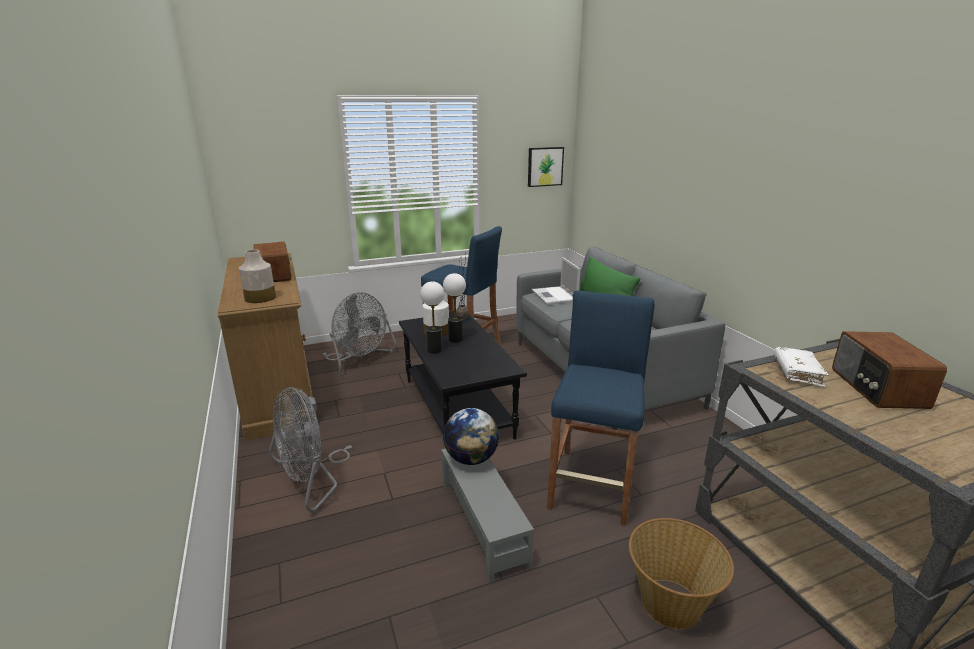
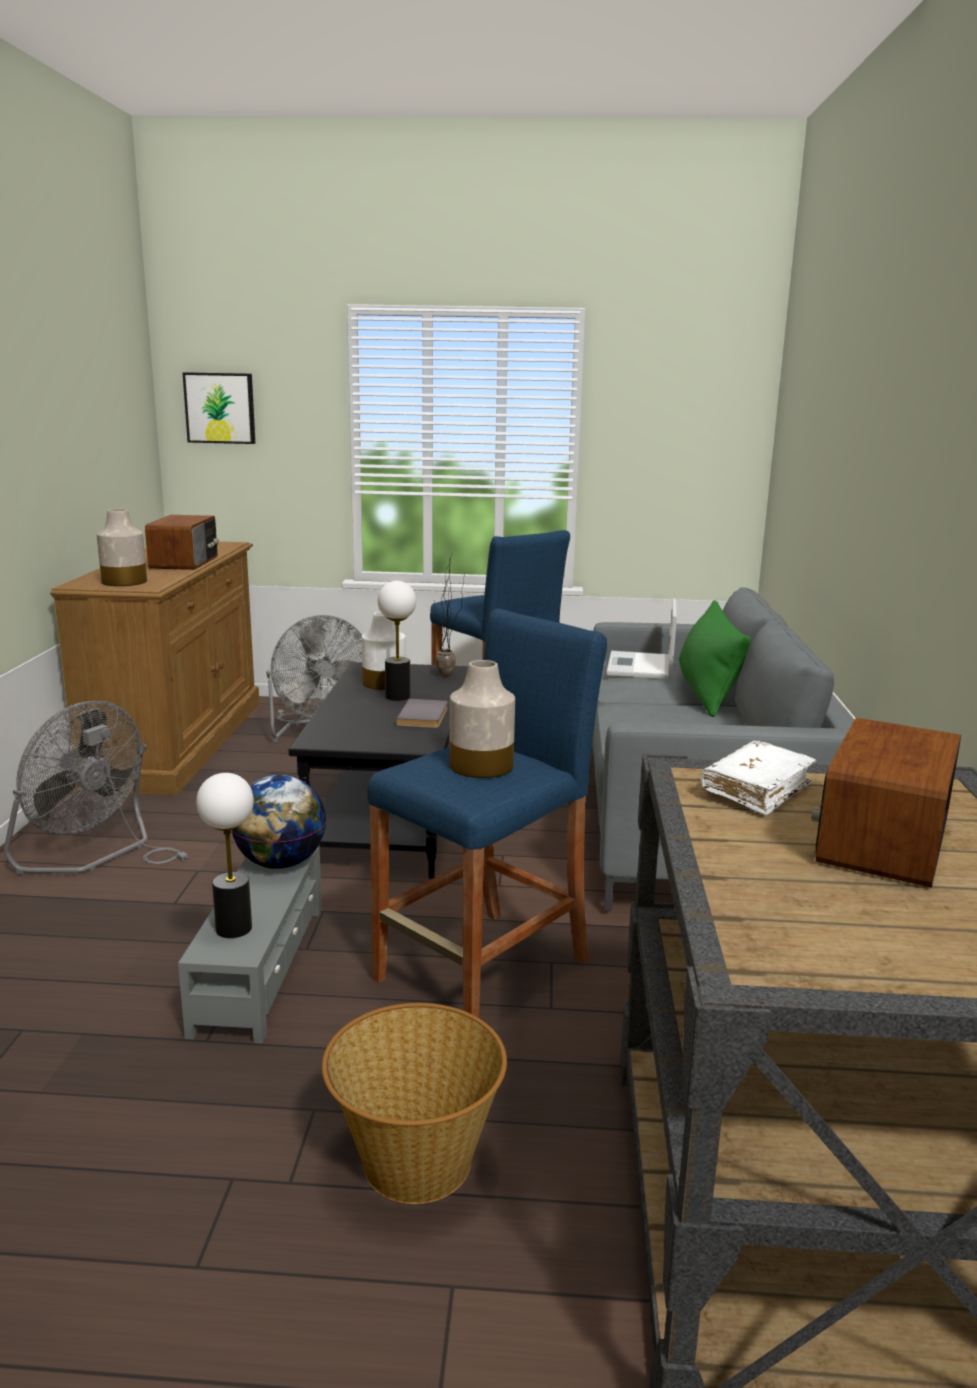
camera: 25 degrees right, 5 degrees down
(312, 477) = (106, 851): grey fan -> grey fan turned 45 degrees clockwise
(434, 350) = (348, 703): table lamp -> table lamp (234, 928)
(486, 349) = (425, 716): none -> grey book
(544, 166) = (712, 441): picture -> picture (220, 408)
(605, 381) = (480, 765): none -> beige vase

